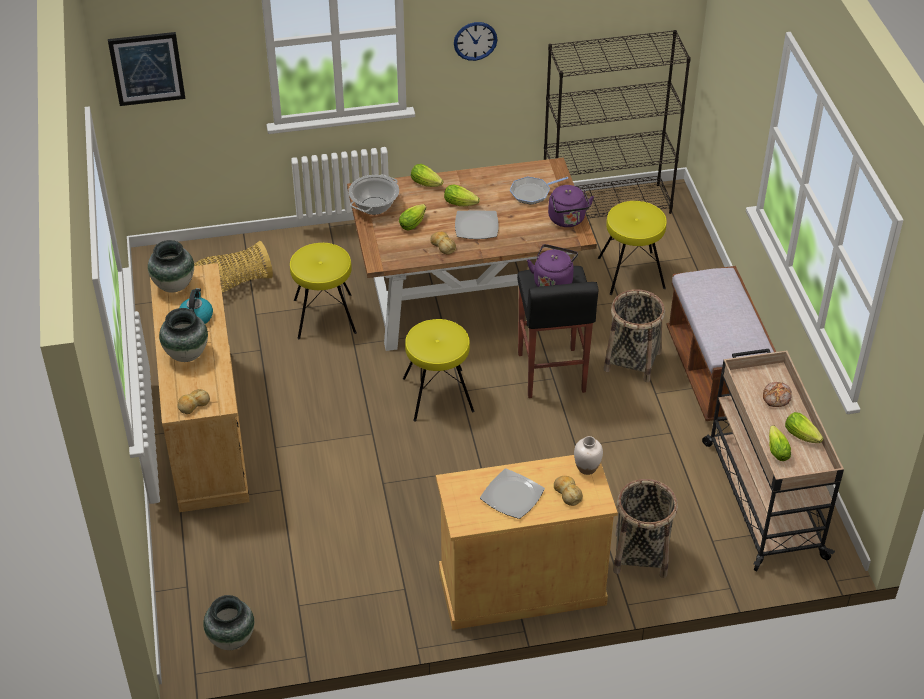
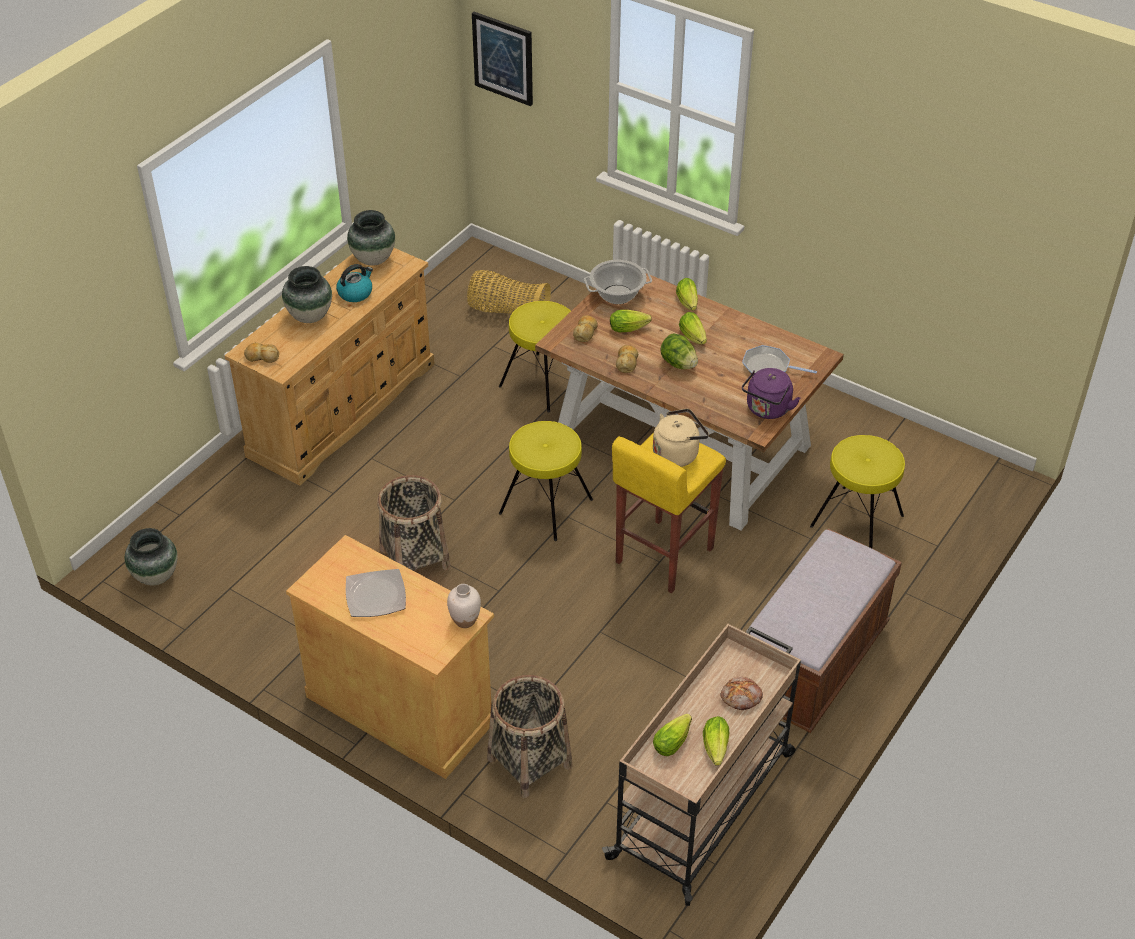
camera: 45 degrees right, 0 degrees up
(475, 41) = (815, 181): wall clock -> none
(476, 226) = (678, 364): plate -> lettuce
(550, 373) = (662, 556): black stool -> yellow stool
(553, 282) = (678, 453): purple kettle -> beige kettle
(567, 493) = (420, 628): bread -> bread (585, 332)
(607, 205) = (917, 447): black bookcase -> none
(632, 361) = (750, 597): basket -> basket (414, 558)

